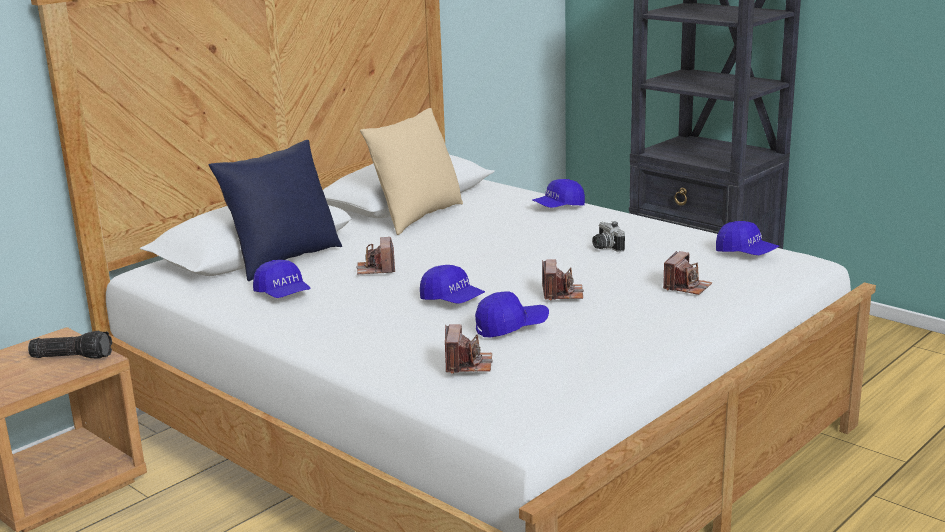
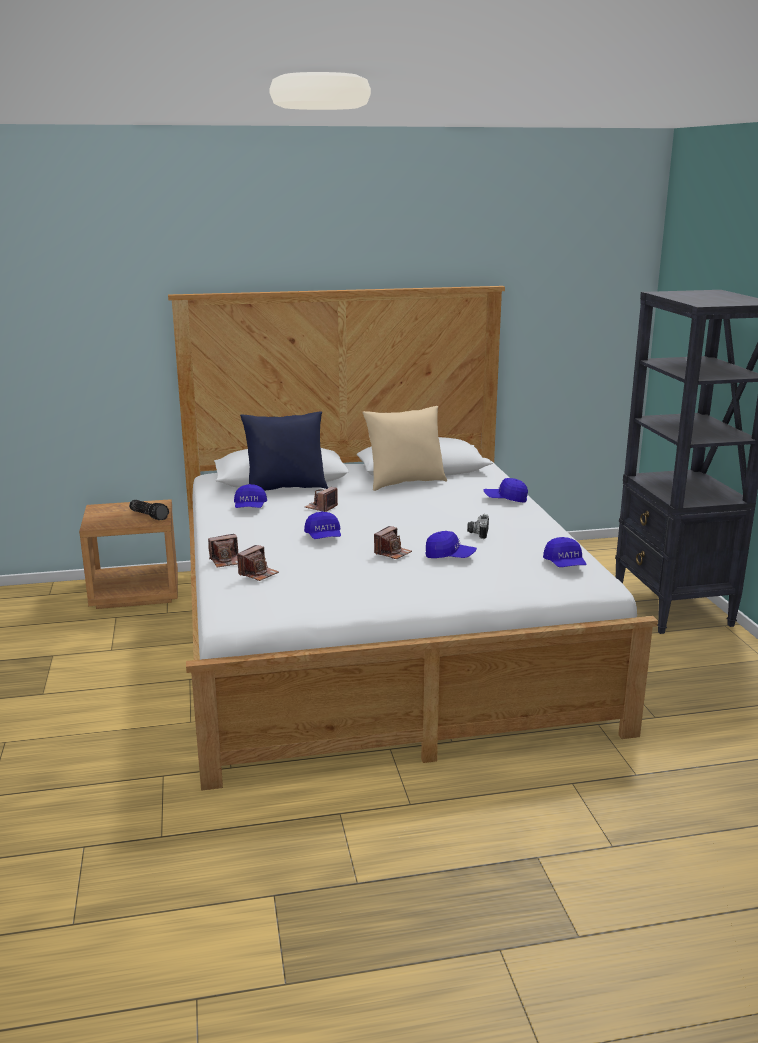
camera: 35 degrees right, 0 degrees up
(511, 327) = (318, 562): blue cap -> blue cap (450, 556)
(686, 287) = (477, 573): camera -> camera (226, 561)

